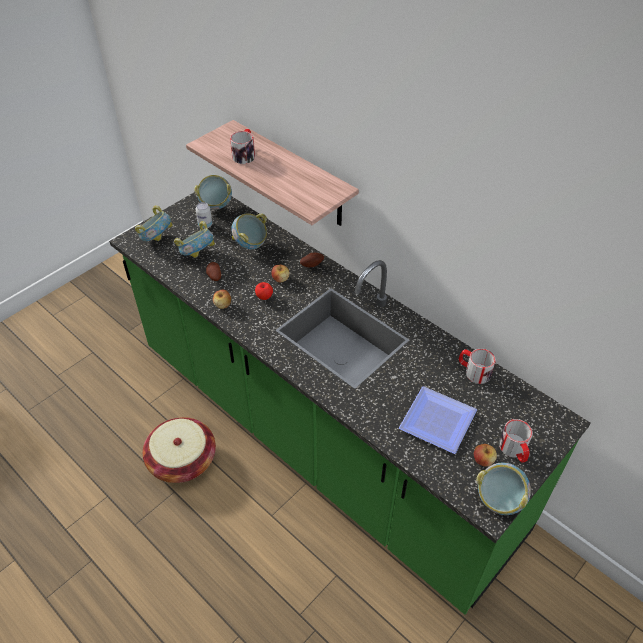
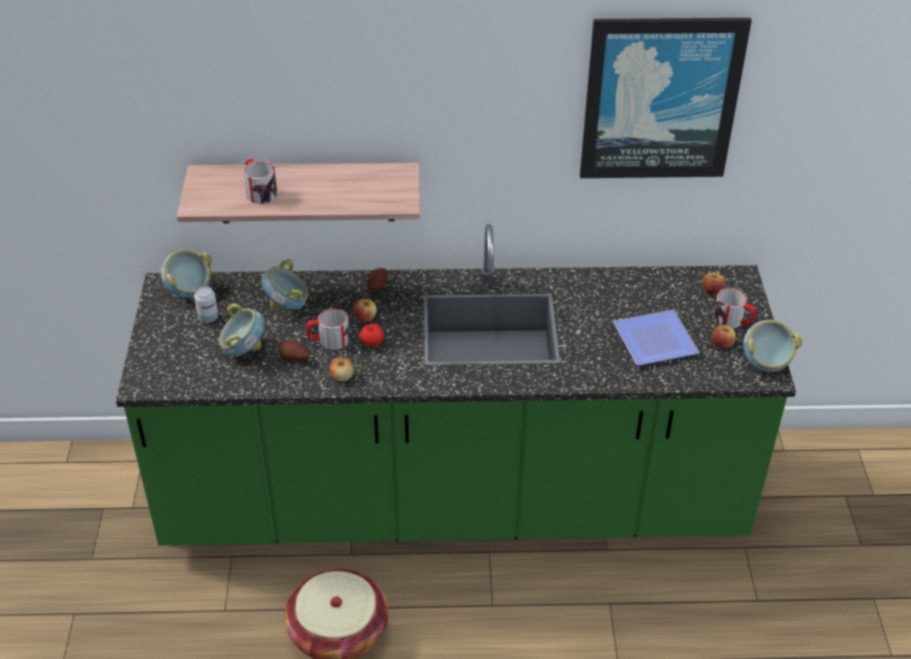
camera: 45 degrees left, 5 degrees down
(157, 239) = (172, 364): bowl -> none
(473, 371) = (632, 284): mug -> mug (328, 340)
(527, 417) = (711, 291): none -> apple
(539, 228) = (660, 98): none -> picture

